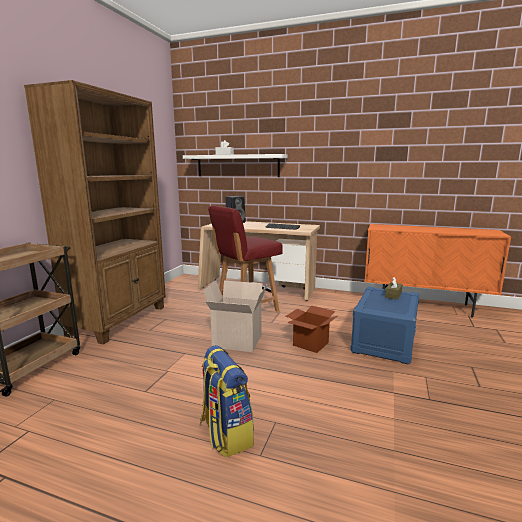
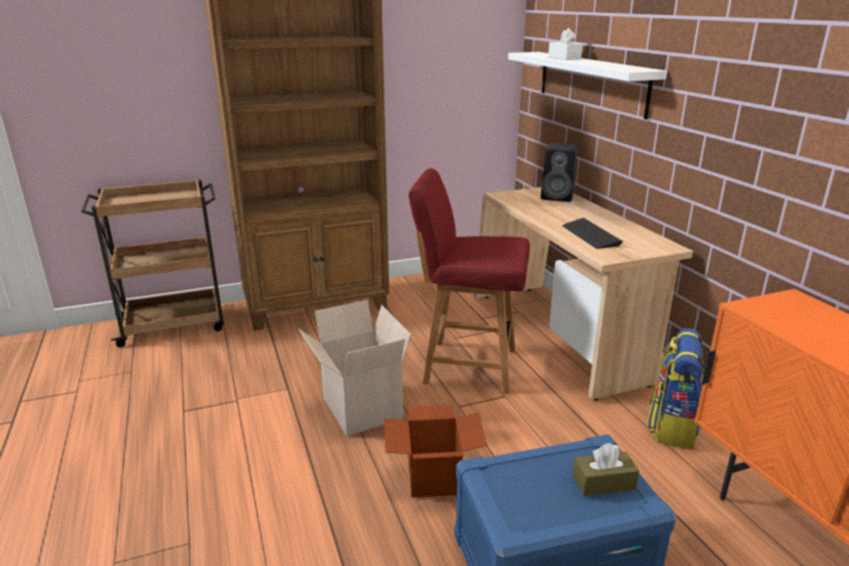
camera: 50 degrees right, 10 degrees up
(225, 434) = (139, 513): backpack -> backpack (672, 426)

